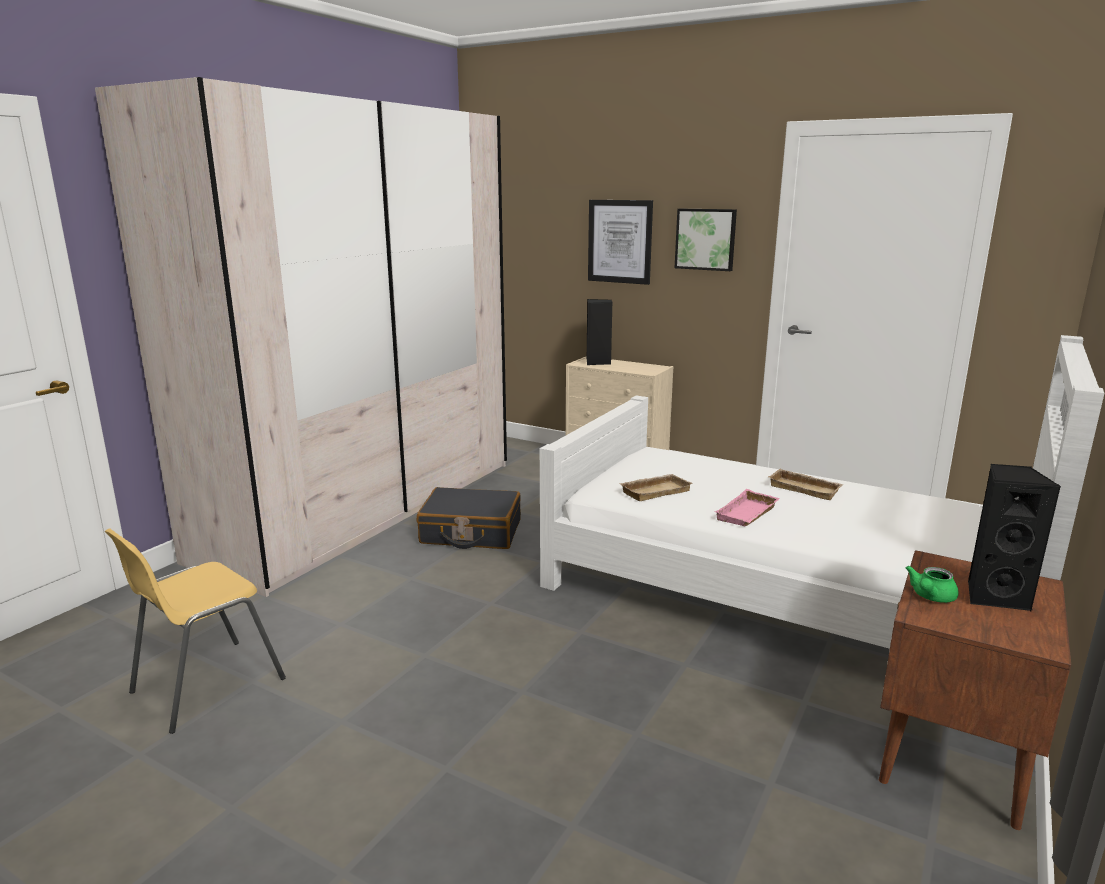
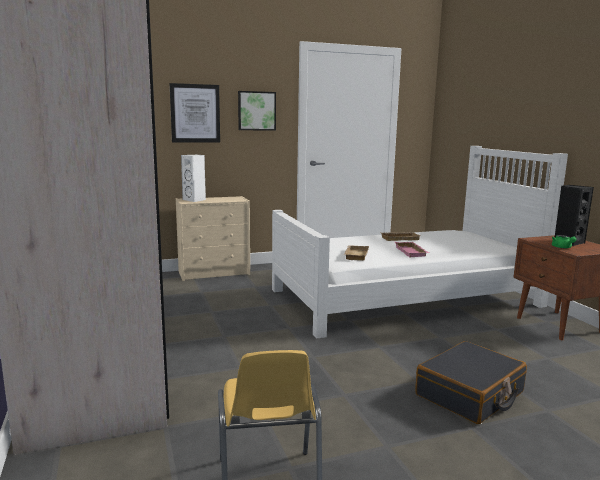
camera: 50 degrees left, 5 degrees down
(471, 532) = (213, 331): black suitcase -> black suitcase (470, 394)
(598, 362) = (195, 200): black speaker -> white speaker

